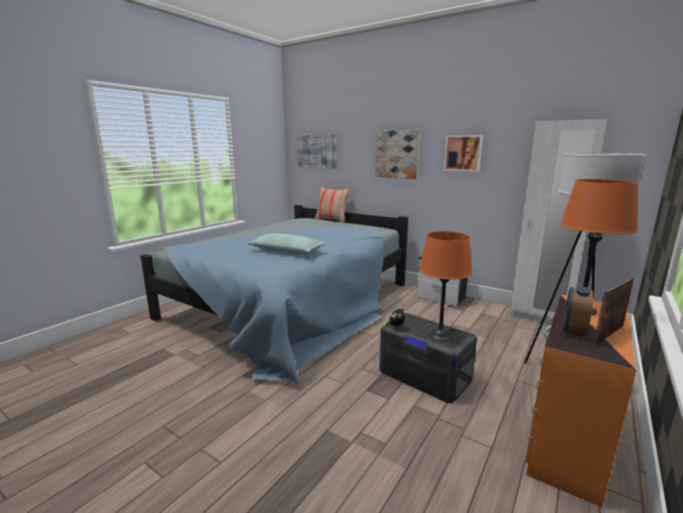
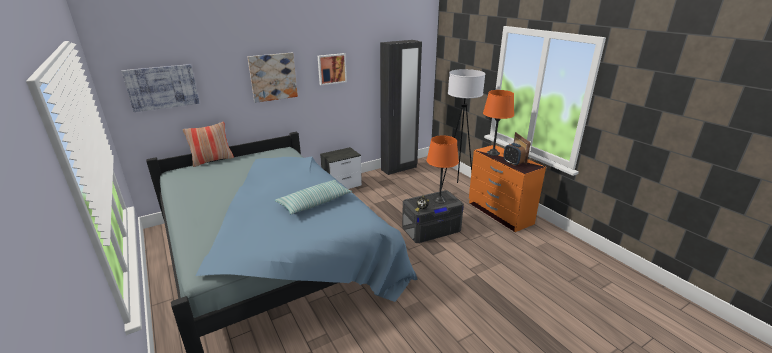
camera: 65 degrees left, 10 degrees up
(538, 317) = (399, 168): white wardrobe -> black wardrobe

